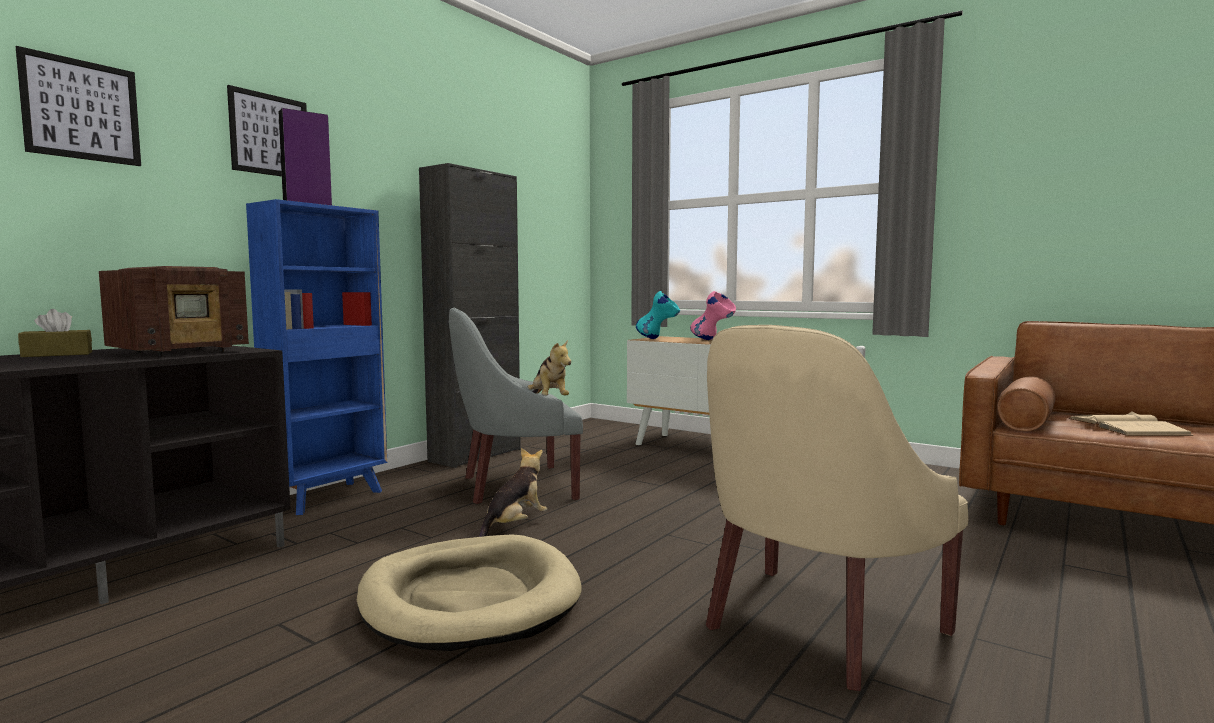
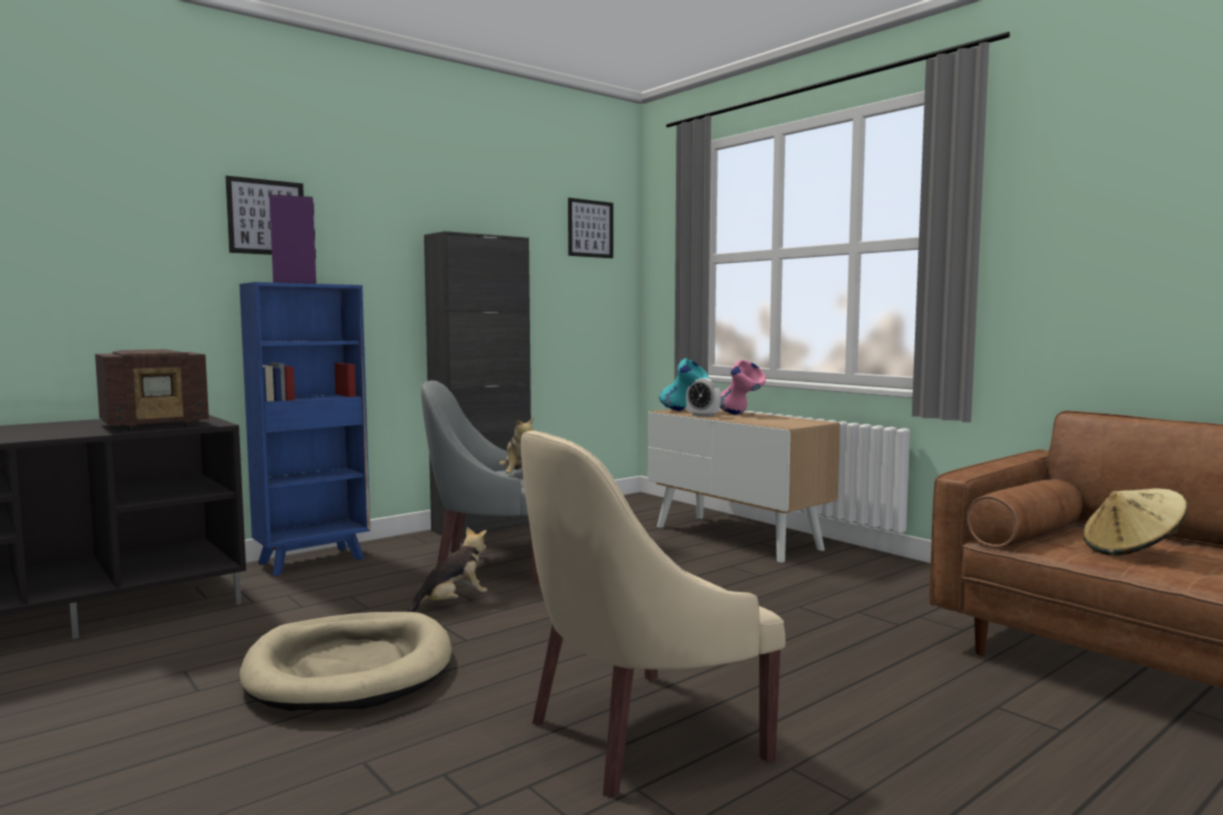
camera: 15 degrees right, 0 degrees up
(57, 354) = (64, 424): brown tissue box -> none
(81, 110) = (95, 213): picture -> picture (590, 228)
(683, 341) = (703, 415): none -> alarm clock
(1127, 427) = (1131, 550): beige book -> beige hat

